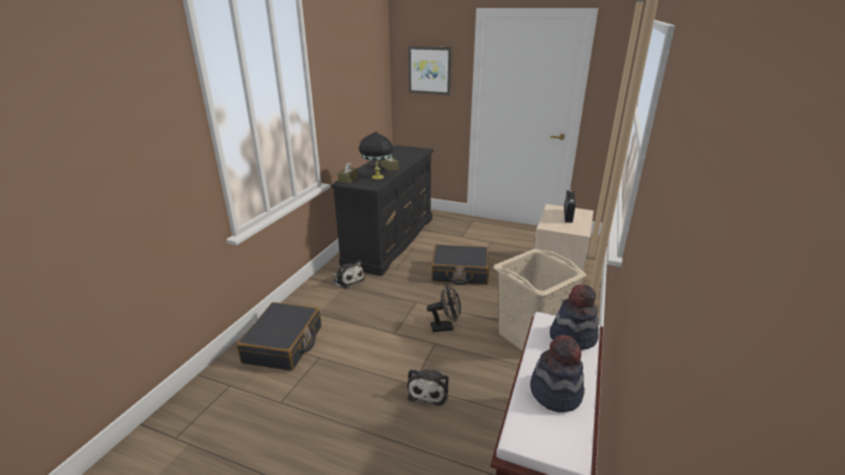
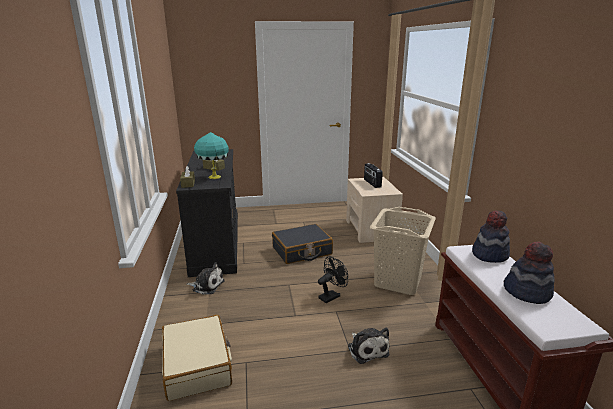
camera: 30 degrees left, 5 degrees down
(284, 344) = (197, 365): black suitcase -> beige suitcase
(377, 177) = (214, 177): black table lamp -> turquoise table lamp
(430, 70) = (215, 77): picture -> none

